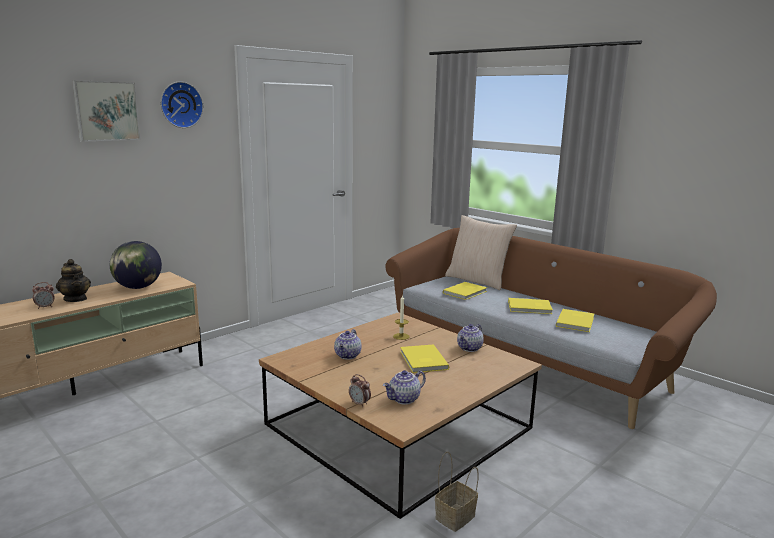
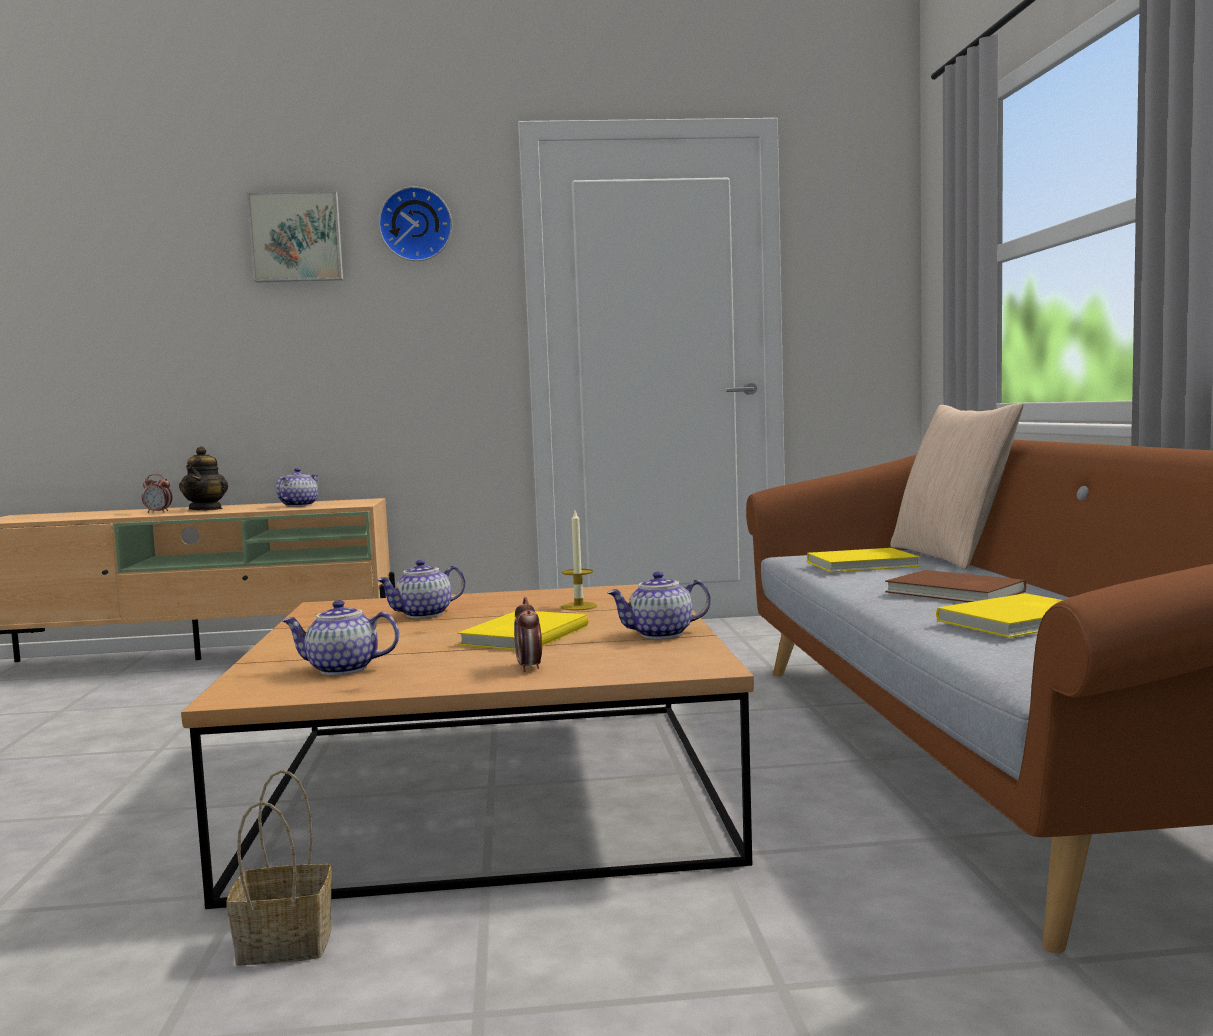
camera: 40 degrees right, 10 degrees down
(138, 287) = (298, 505): globe -> teapot
(359, 403) = (267, 661): alarm clock -> alarm clock (529, 667)
(530, 308) = (954, 592): yellow book -> brown book

